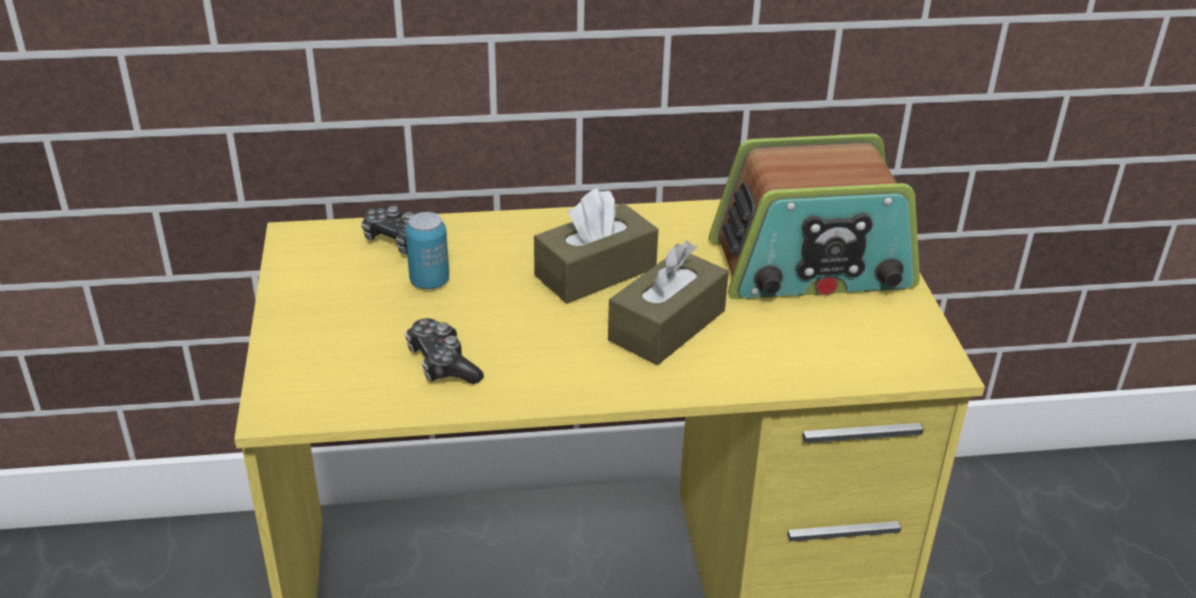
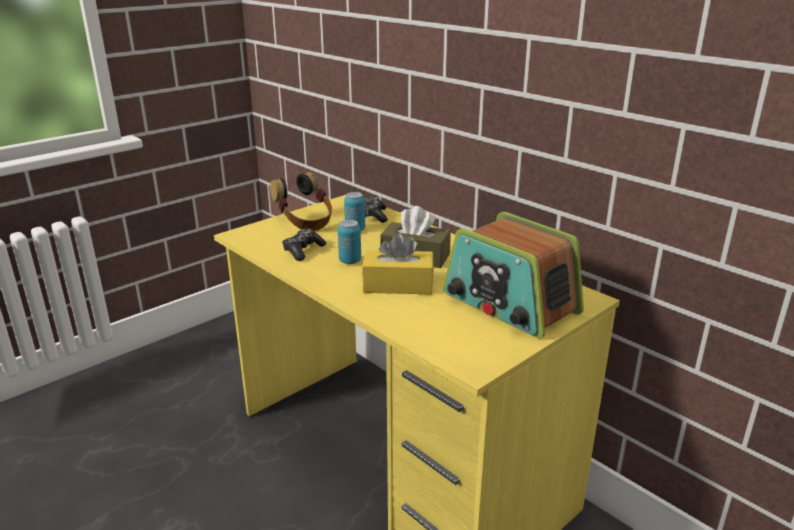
camera: 55 degrees right, 10 degrees down
(331, 318) = (305, 223): none -> headphones
(538, 334) = (350, 261): none -> can
(667, 325) = (398, 285): brown tissue box -> yellow tissue box

